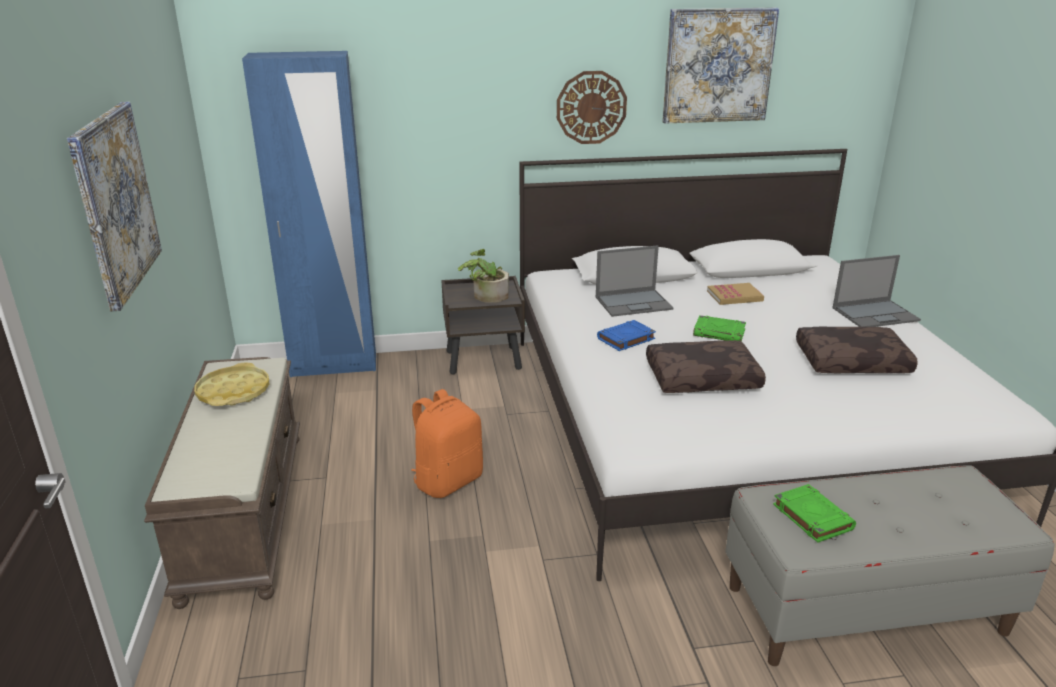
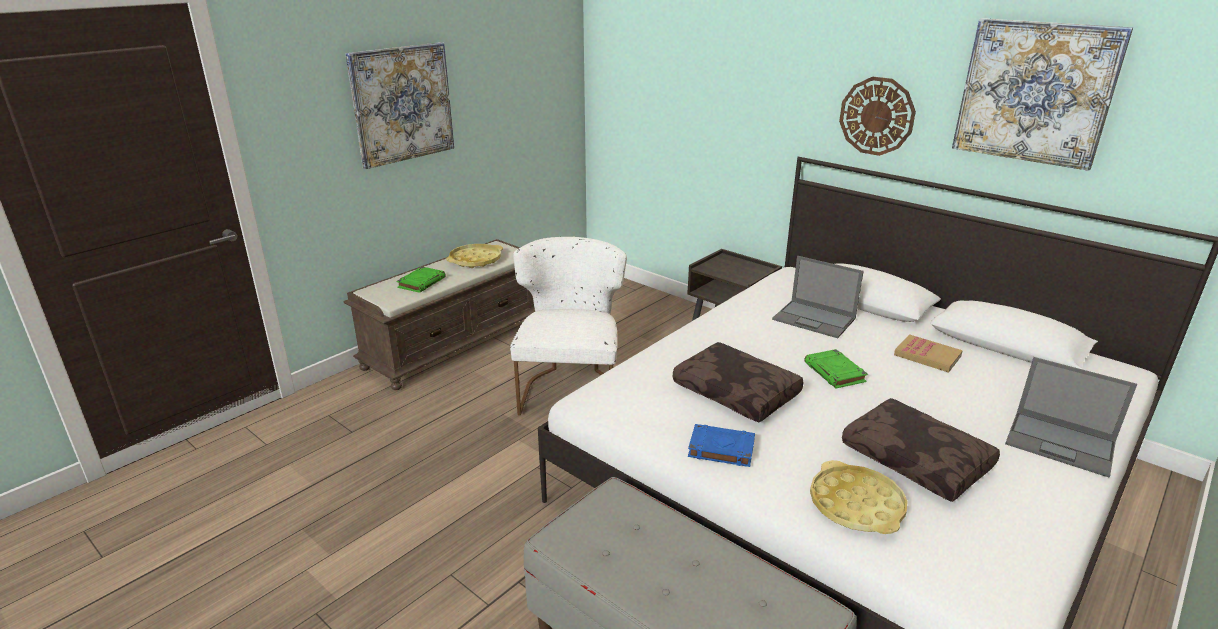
camera: 50 degrees right, 0 degrees up
(333, 366) = (630, 290): blue wardrobe -> none
(448, 481) = (571, 389): orange backpack -> white chair
(486, 295) = (733, 271): potted plant -> none
(625, 339) = (744, 338): blue book -> blue book (720, 449)
(811, 516) = (618, 529): green book -> green book (421, 282)
(885, 404) = (856, 505): none -> yellow tray

